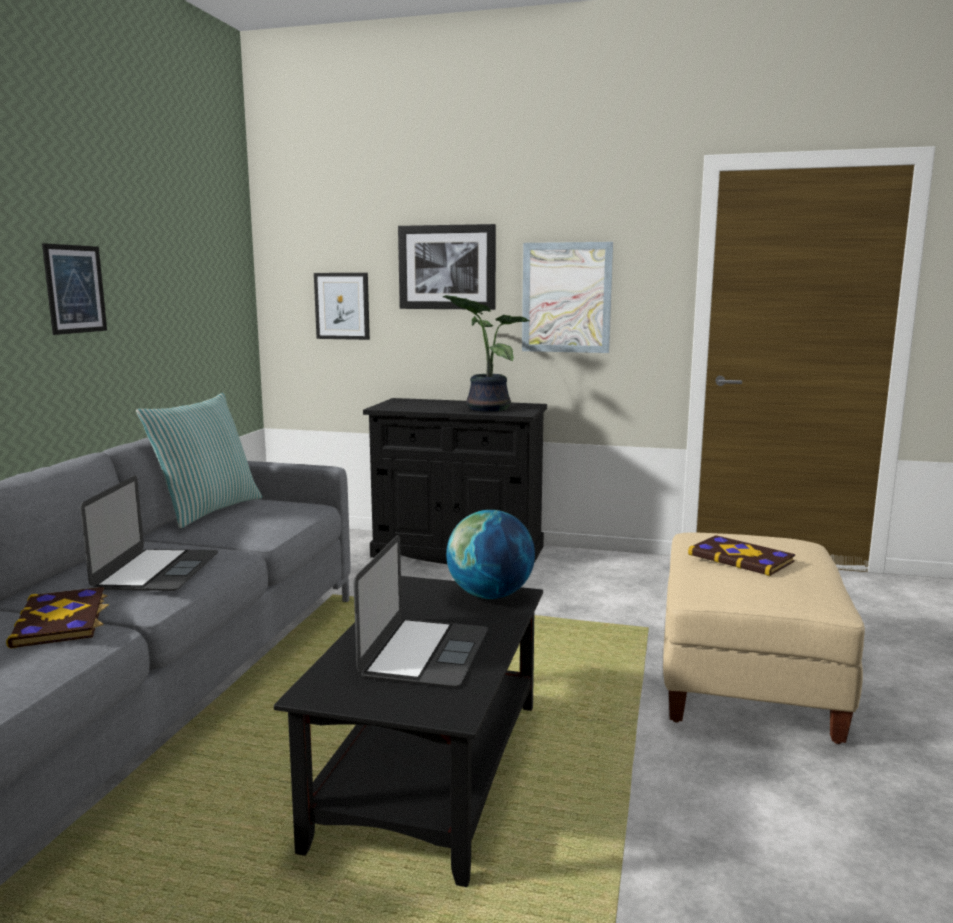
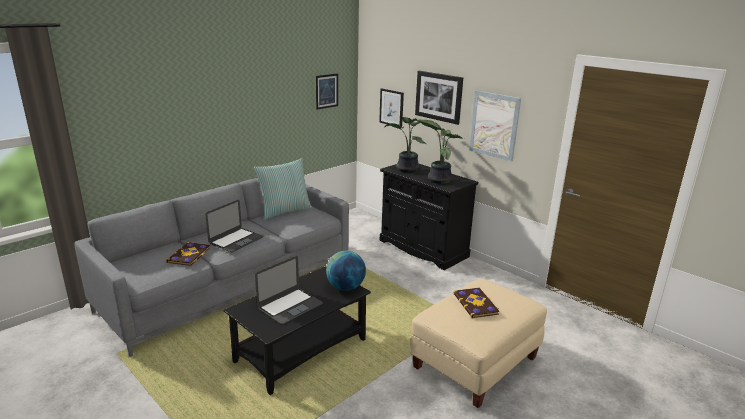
camera: 30 degrees right, 10 degrees up
(75, 289) = (246, 107): picture -> picture (326, 91)
(411, 405) = (406, 170): none -> potted plant

